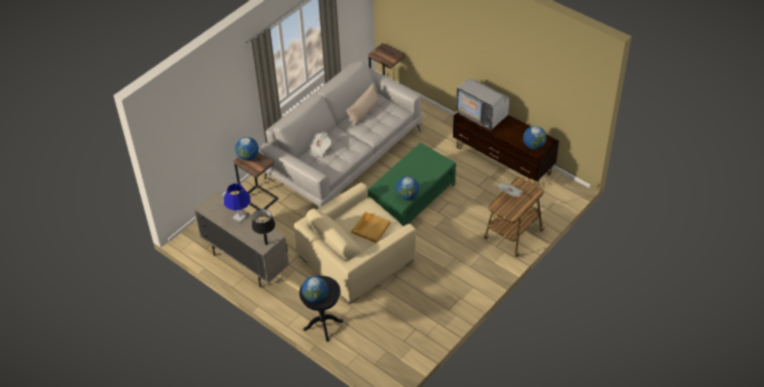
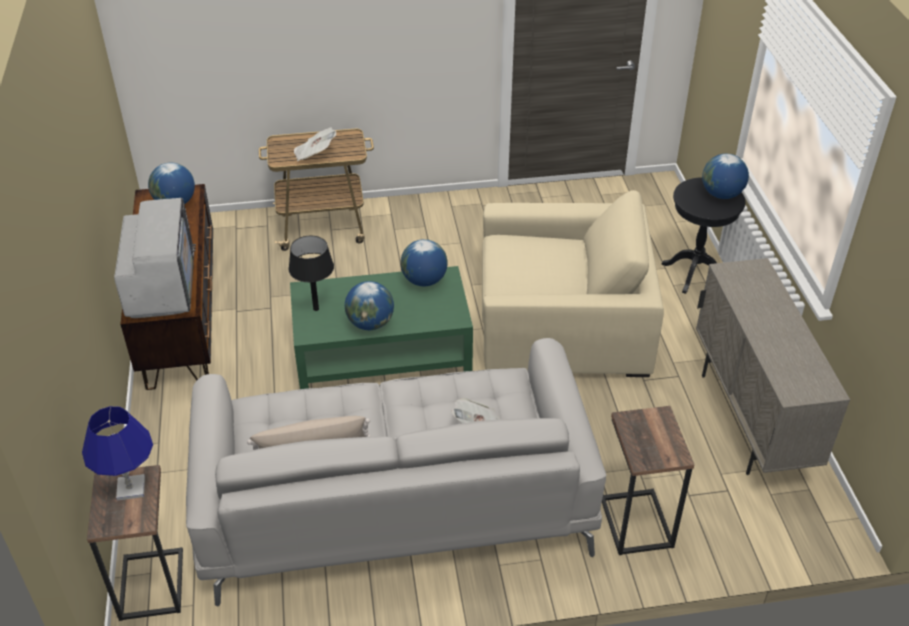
camera: 140 degrees left, 5 degrees down
(240, 217) = (766, 333): blue table lamp -> blue table lamp (130, 488)
(248, 157) = (656, 453): globe -> globe (370, 323)
(266, 244) = (750, 269): black table lamp -> black table lamp (316, 309)
(370, 228) = (539, 258): beige tray -> none

